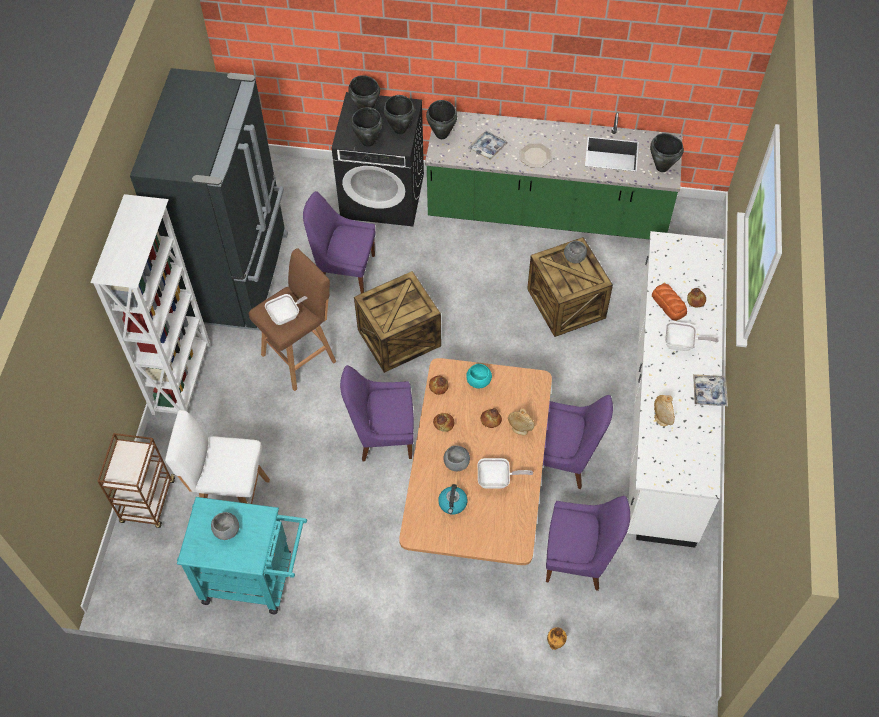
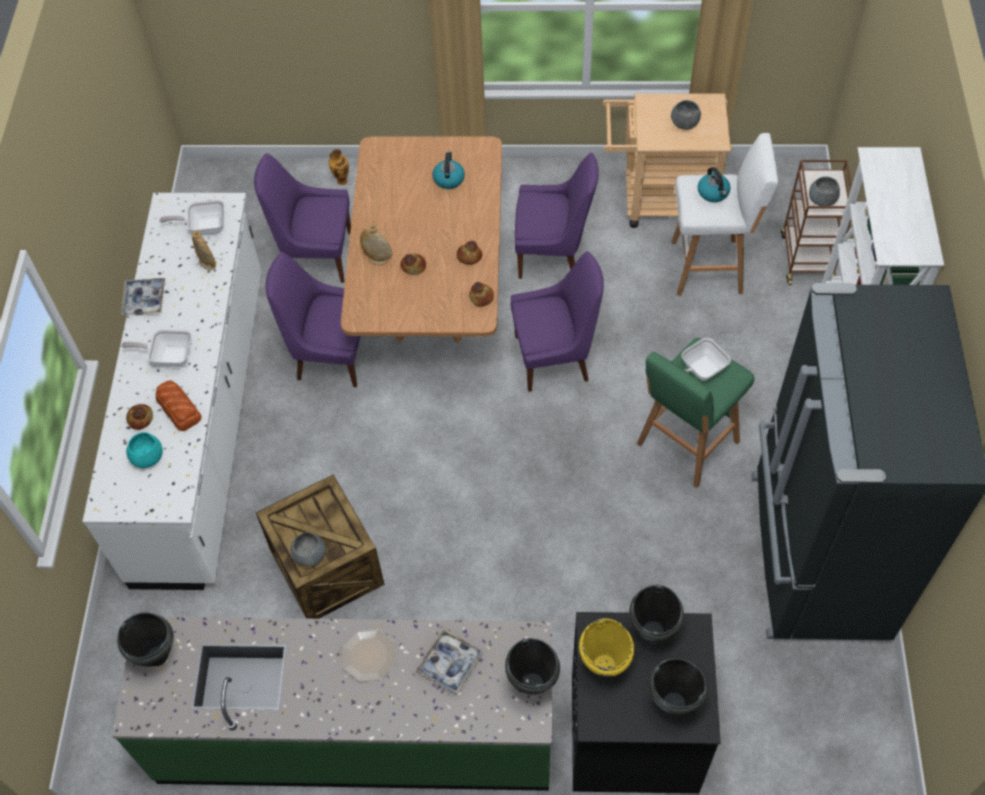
camera: 175 degrees right, 0 degrees up
(224, 464) = (713, 193): none -> kettle
(255, 579) = (659, 201): turquoise cart -> beige cart
(301, 356) = (685, 445): brown stool -> green stool
(344, 271) = (660, 583): purple chair -> purple chair (553, 254)
(399, 129) = (604, 664): black cooking pot -> yellow cooking pot
(399, 339) = (558, 485): crate -> none
(456, 463) = (449, 217): grey bowl -> grey bowl (822, 200)
(478, 381) = (432, 308): turquoise bowl -> turquoise bowl (148, 457)
(497, 480) = (401, 206): frying pan -> frying pan (204, 227)

